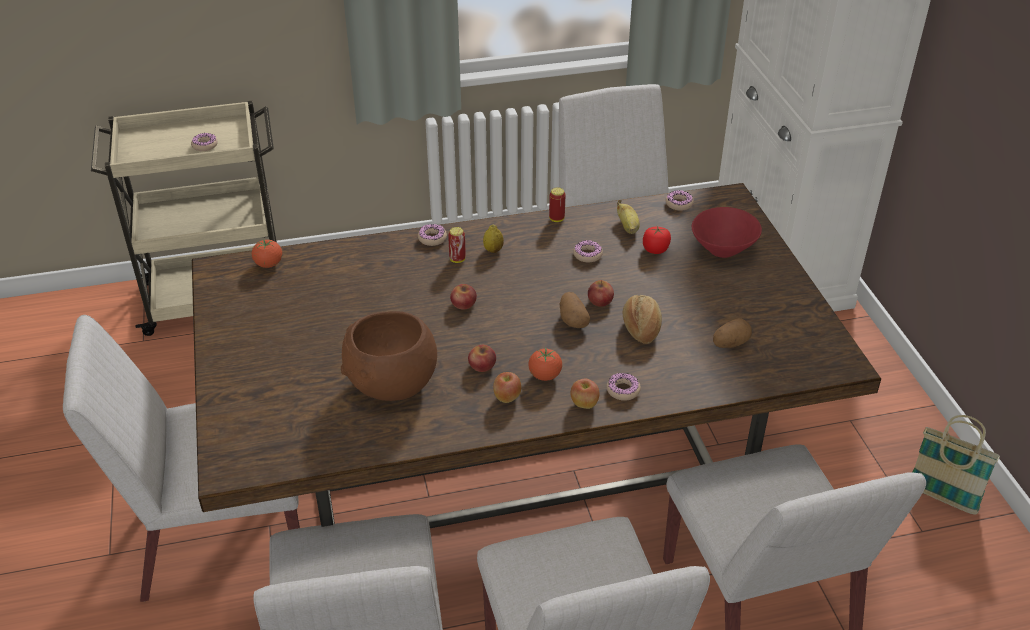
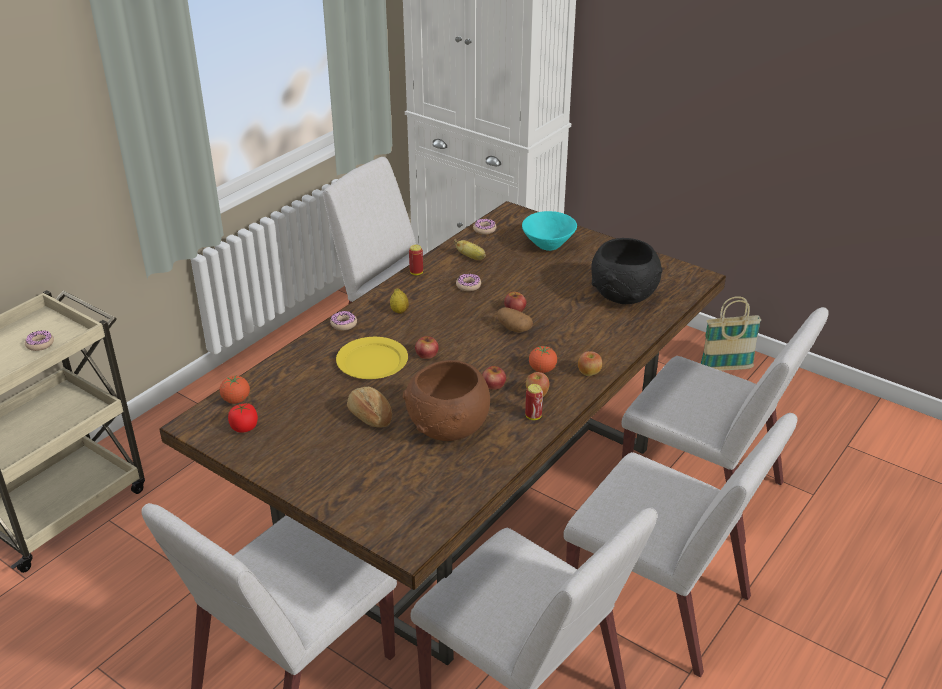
camera: 40 degrees left, 5 degrees down
(410, 286) = (372, 361): none -> yellow plate
(457, 259) = (382, 329): can -> can (533, 416)
(623, 390) = (600, 353): donut -> none
(640, 327) = (561, 312): bread -> bread (369, 417)
(655, 249) = (507, 263): tomato -> tomato (244, 427)
(722, 249) = (547, 245): red bowl -> turquoise bowl
(730, 343) = (624, 296): potato -> black bowl

